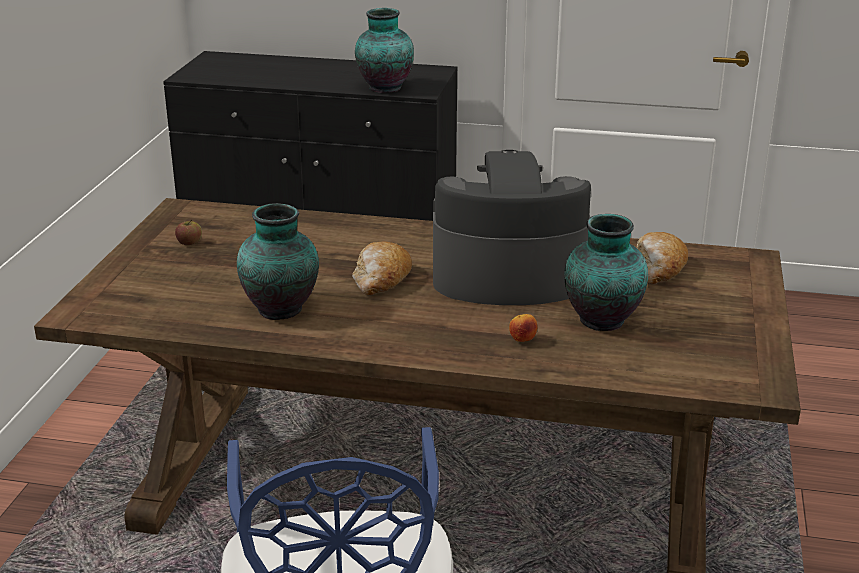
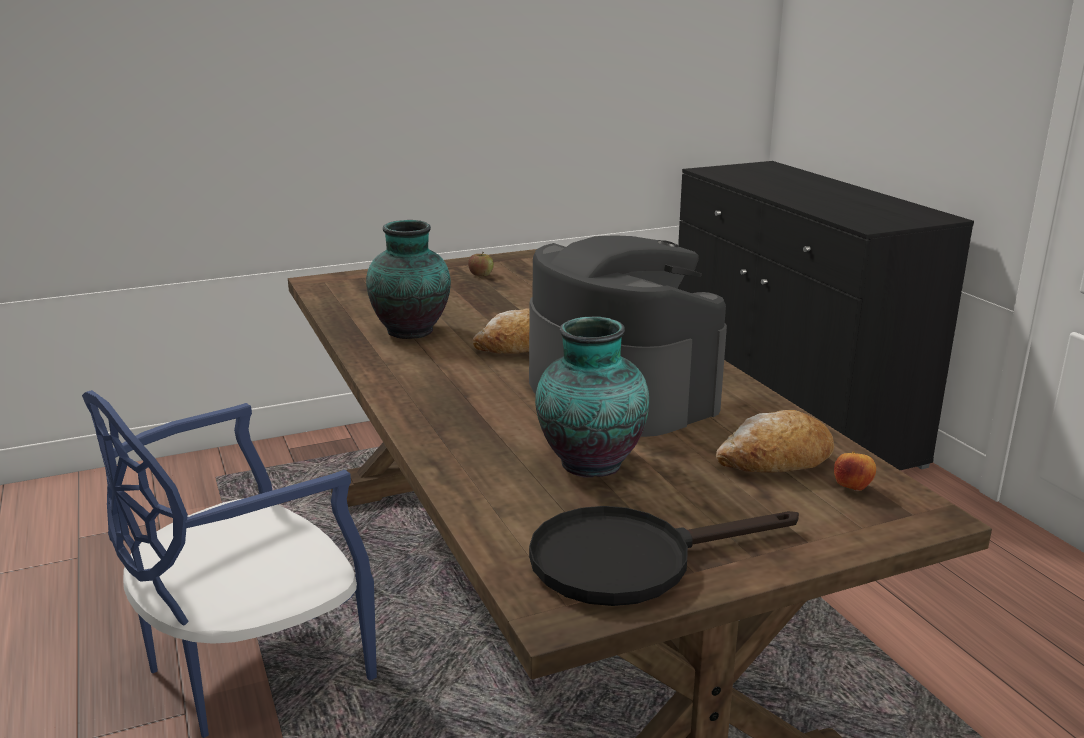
camera: 55 degrees right, 5 degrees down
(384, 88) = (841, 215): vase -> none
(522, 340) = (486, 436): apple -> apple (852, 488)
(729, 349) = (631, 559): none -> black frying pan

